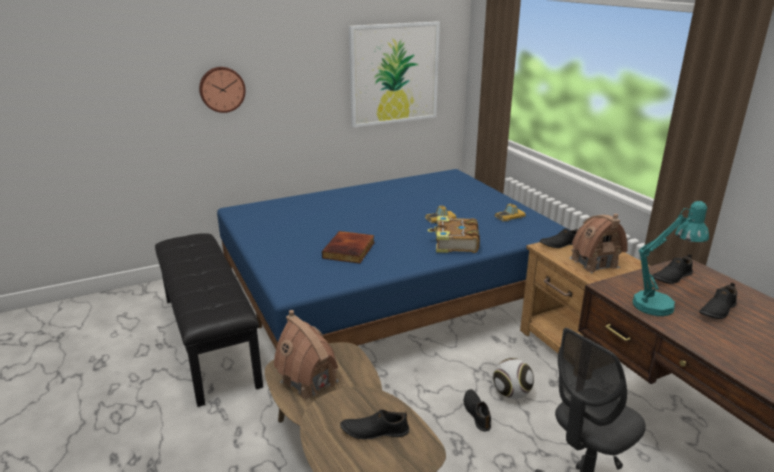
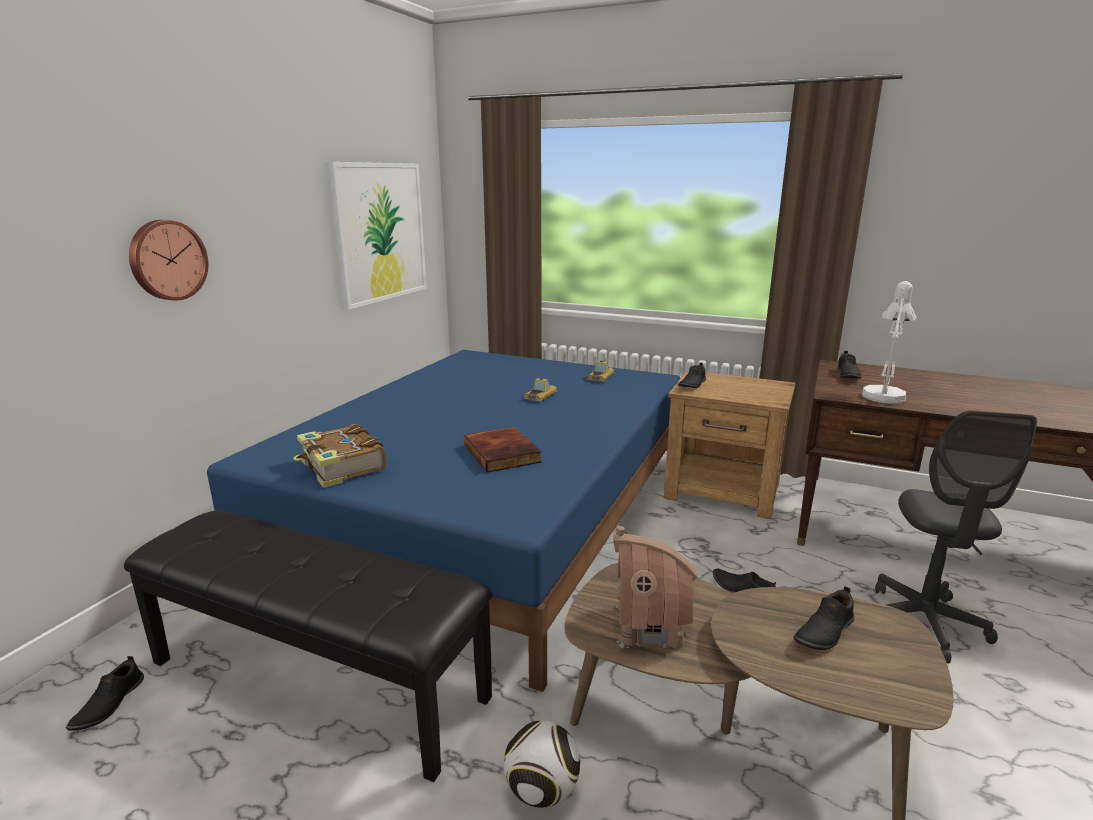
camera: 40 degrees left, 5 degrees down
(455, 243) = (597, 412): book -> book (341, 467)
(511, 393) = (740, 557): football -> football (541, 790)
(594, 263) = (745, 390): toy house -> none
(660, 304) = (883, 394): turquoise table lamp -> white table lamp
(717, 310) = (918, 387): black shoe -> black shoe (108, 704)

